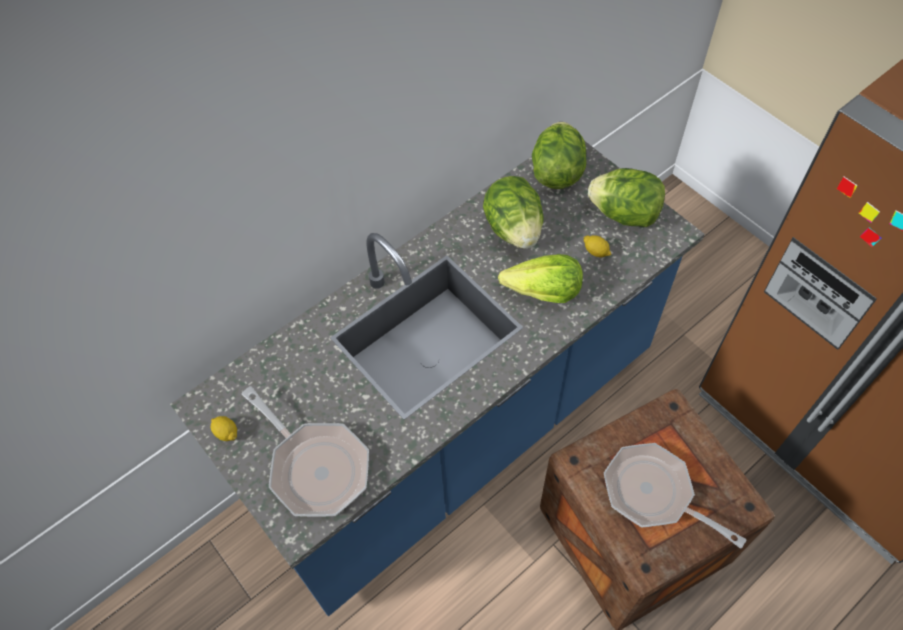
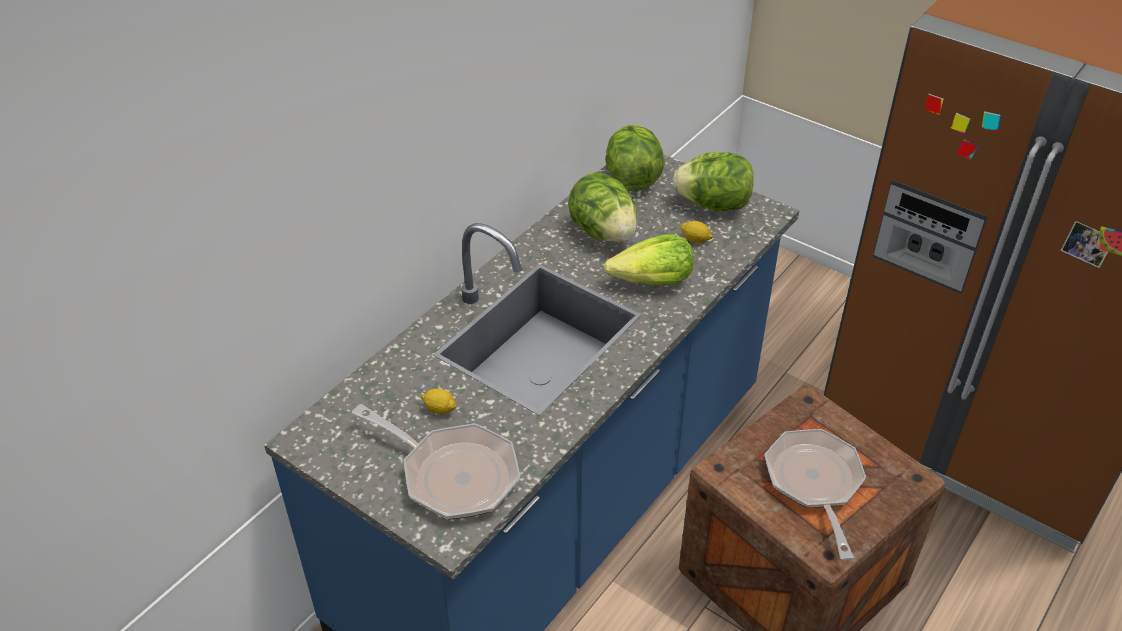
camera: 15 degrees left, 15 degrees down
(226, 433) = (340, 460): lemon -> lemon (439, 409)
(654, 494) = (815, 484): frying pan -> frying pan turned 60 degrees clockwise

